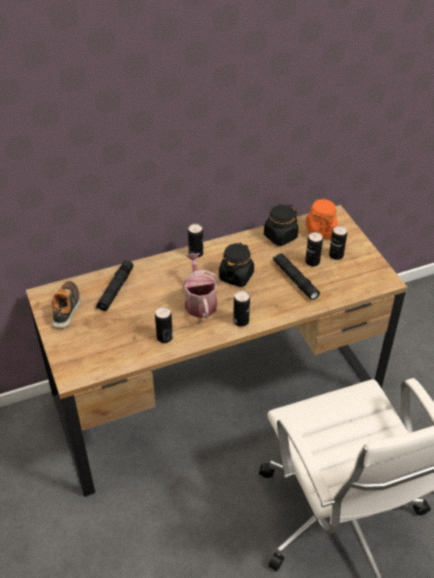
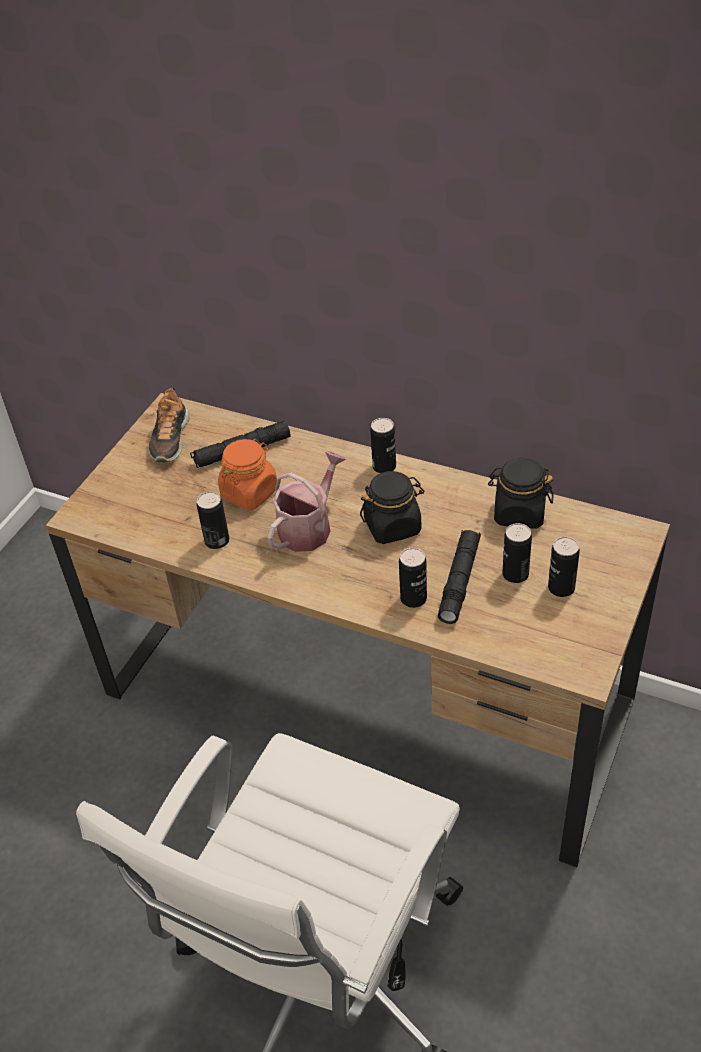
camera: 50 degrees right, 0 degrees up
(66, 308) = (170, 439): shoe -> shoe turned 135 degrees clockwise
(241, 321) = (322, 584): can -> can (413, 598)
(320, 231) = (586, 541): orange jar -> orange jar (249, 492)

